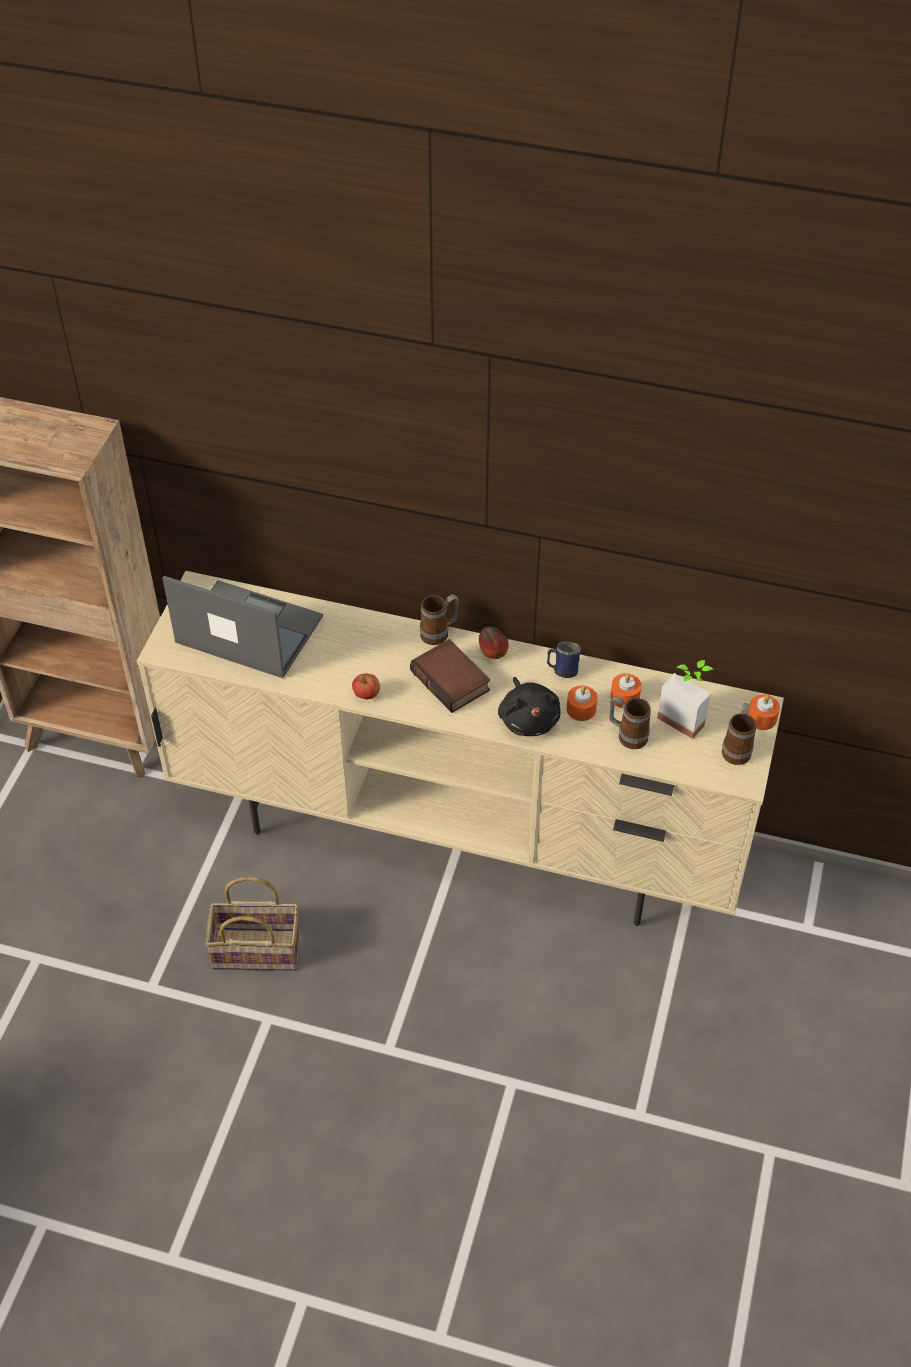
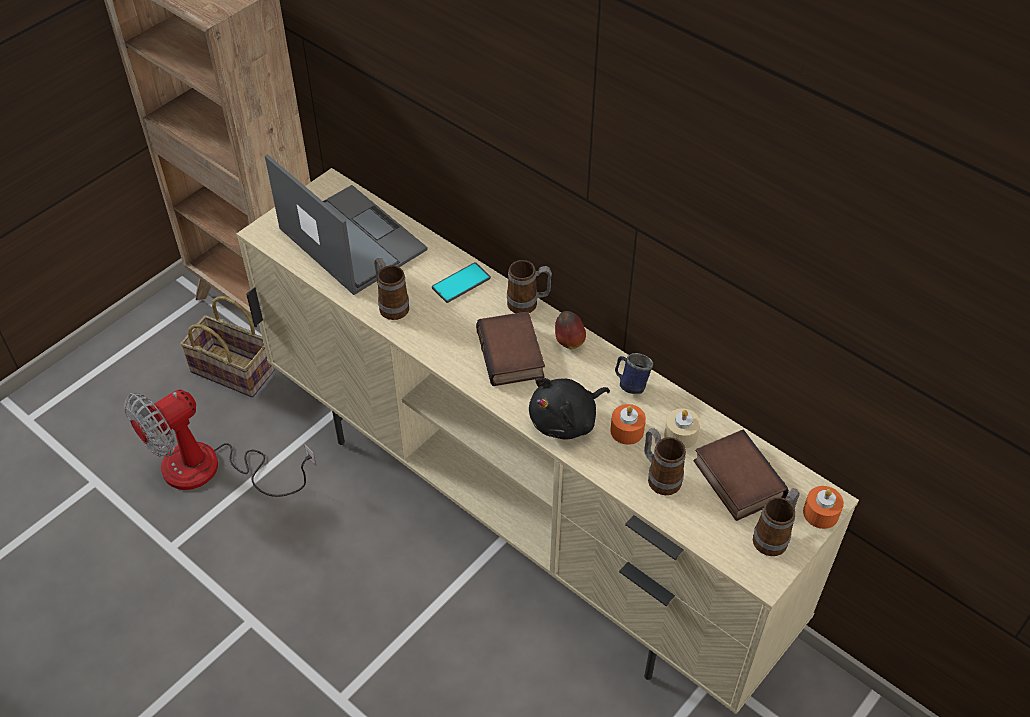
camera: 25 degrees right, 0 degrees up
(146, 903) = (211, 470): none -> fan
(259, 949) = (281, 551): basket -> basket (235, 370)
(322, 675) = (391, 305): none -> mug
(366, 695) = (421, 339): apple -> none
(370, 635) = (461, 283): none -> phone
(528, 719) = (566, 421): black plush toy -> black plush toy turned 45 degrees clockwise
(625, 697) = (681, 435): orange candle -> beige candle
(685, 716) = (735, 480): potted plant -> book

